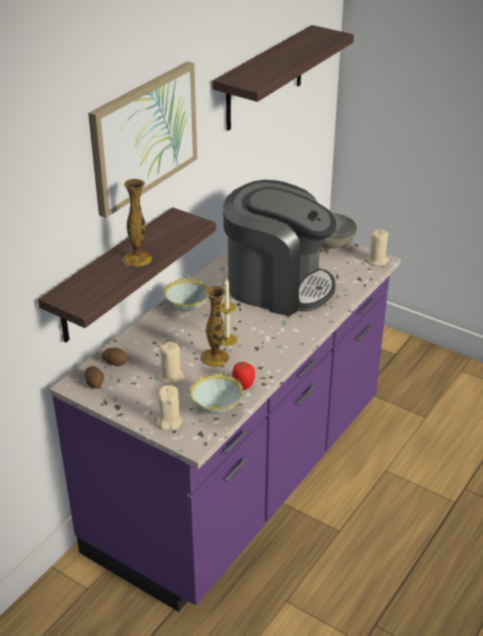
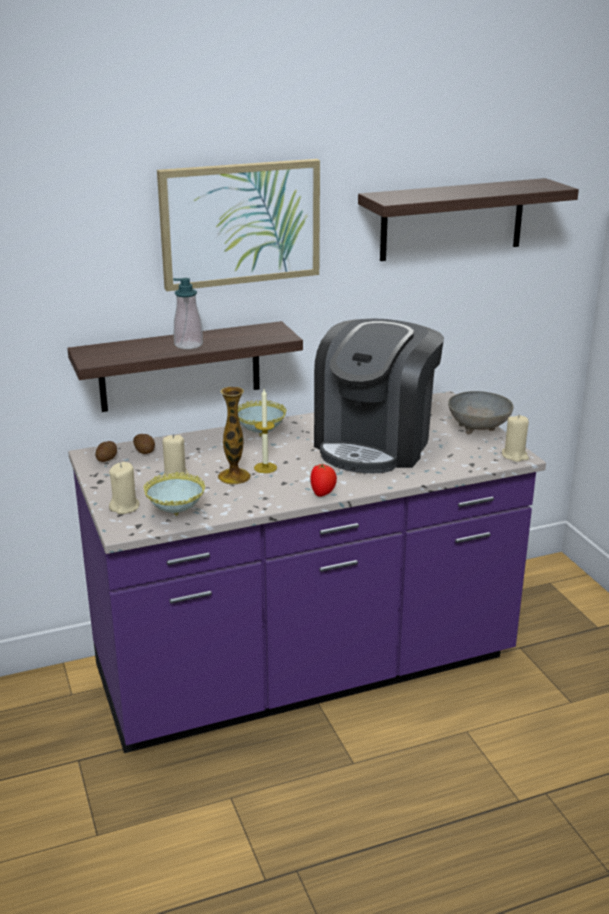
camera: 35 degrees right, 10 degrees down
(137, 259) = (188, 345): vase -> soap dispenser
(243, 385) = (229, 505): tomato -> tomato (323, 494)
(277, 286) = (375, 444): coffee machine -> coffee machine turned 60 degrees clockwise

